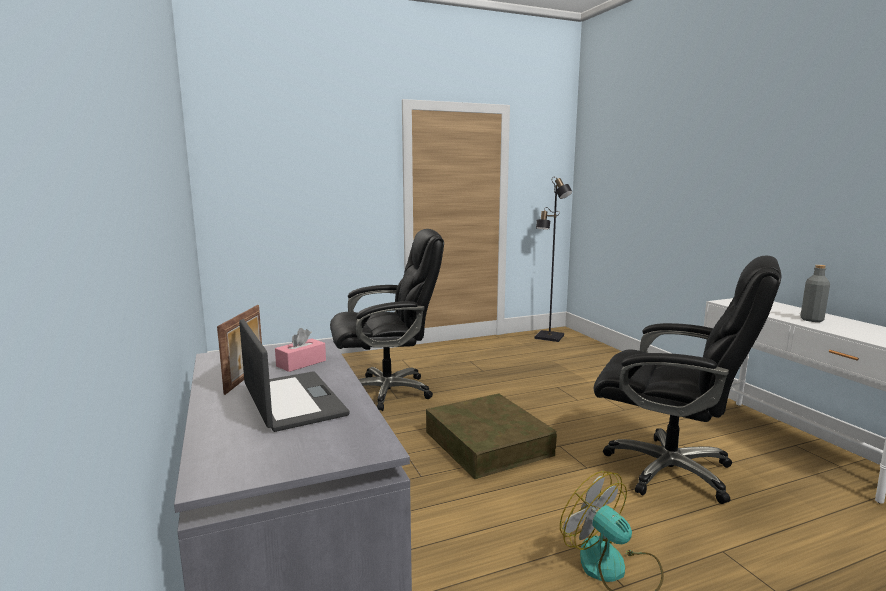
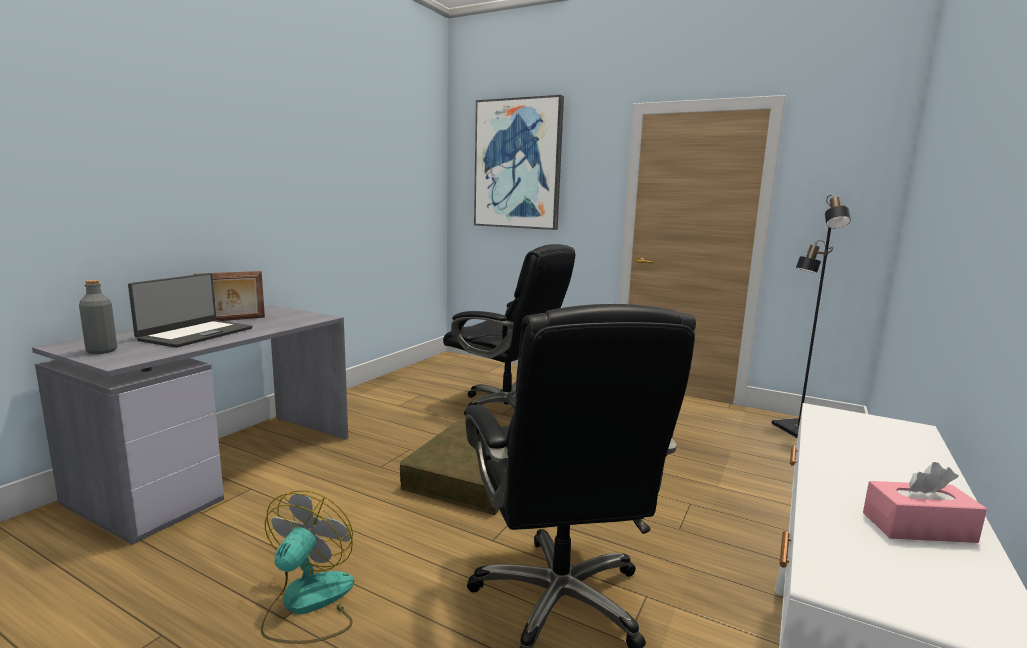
camera: 50 degrees right, 0 degrees up
(288, 150) = (518, 164): none -> picture
(301, 363) = (275, 322): pink tissue box -> pink tissue box (918, 527)
(811, 320) = (865, 479): grey bottle -> grey bottle (102, 351)

